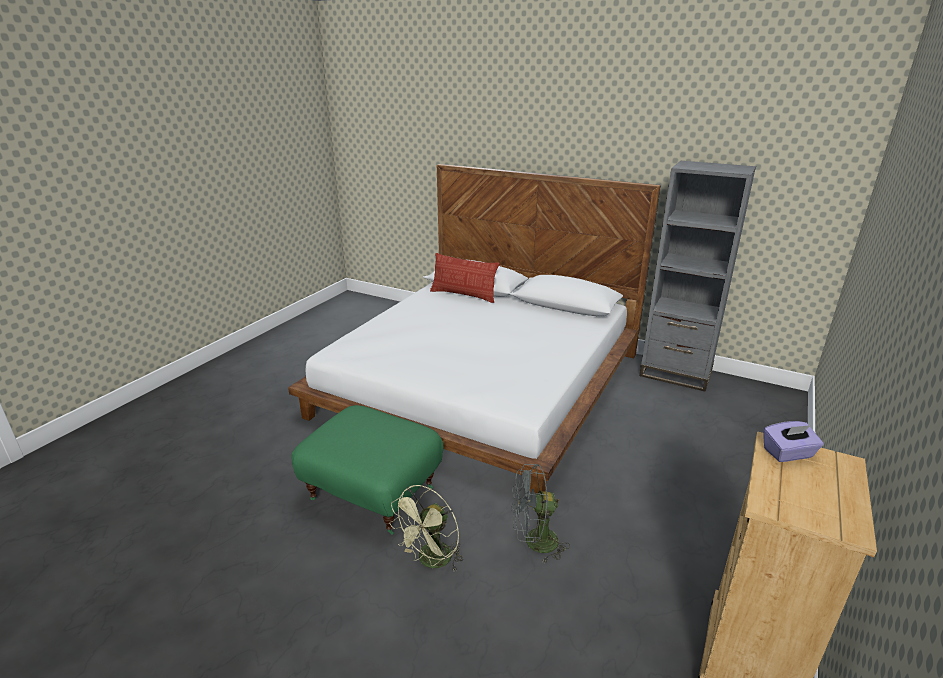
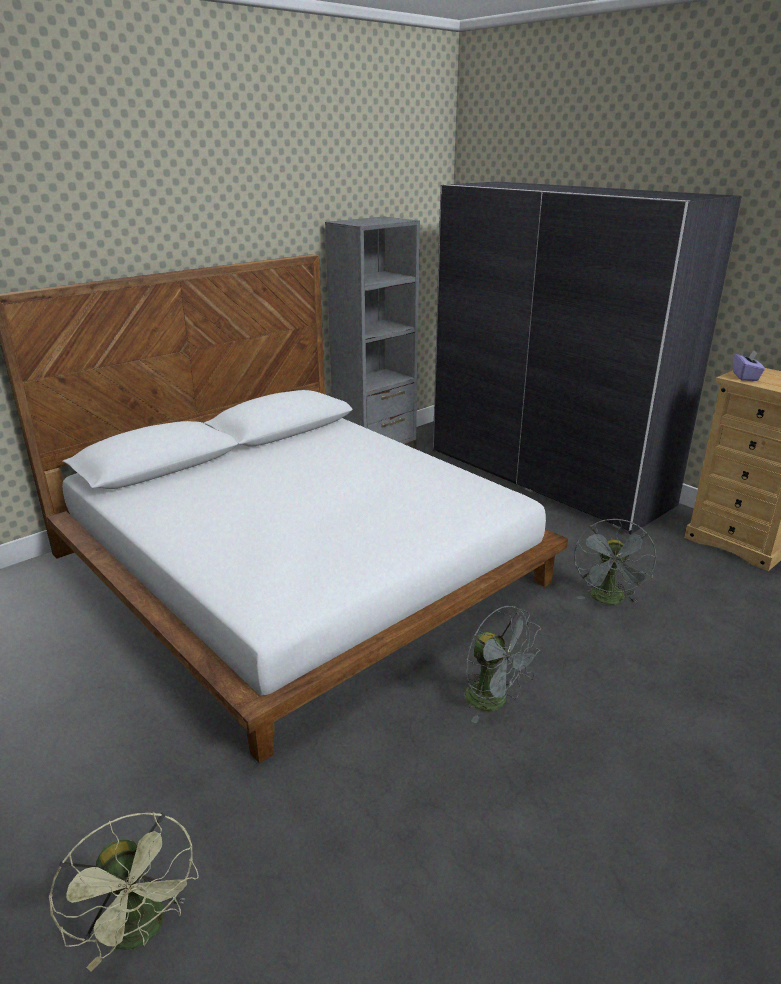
camera: 70 degrees left, 0 degrees up
(374, 492) = (494, 701): green ottoman -> grey fan
(431, 561) = (627, 673): green fan -> green fan (142, 932)
(463, 295) = (176, 479): pillow -> none
(749, 476) = (545, 476): none -> grey wardrobe

